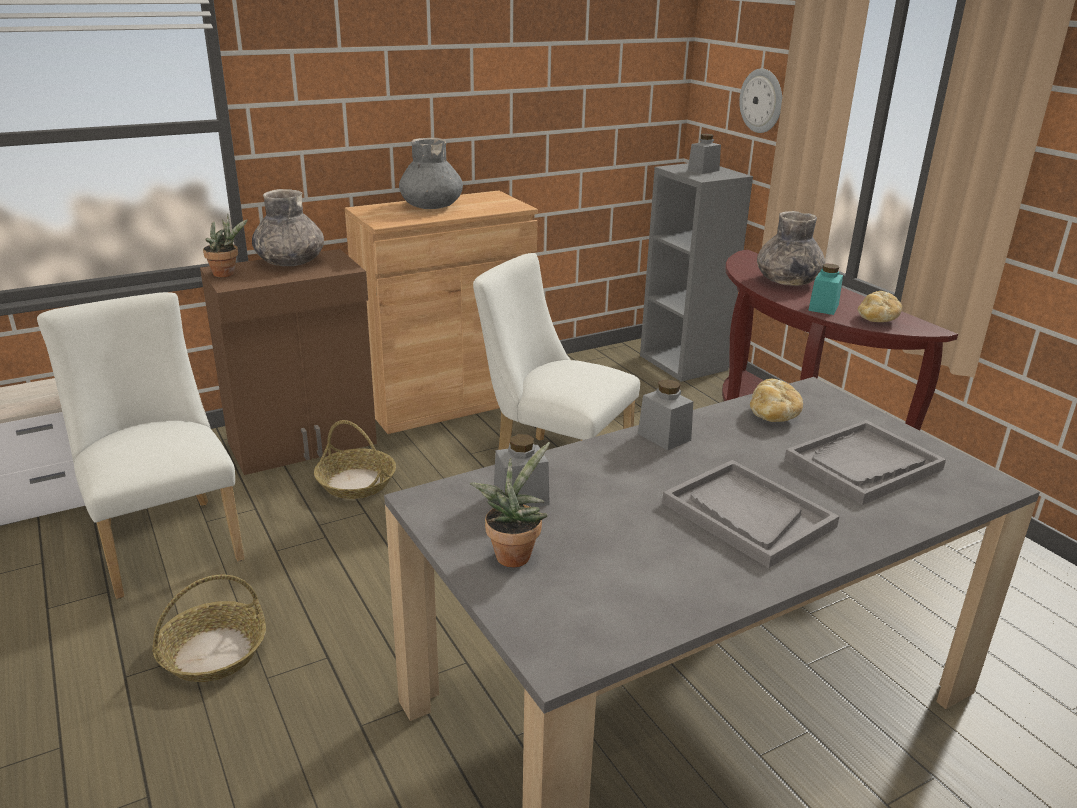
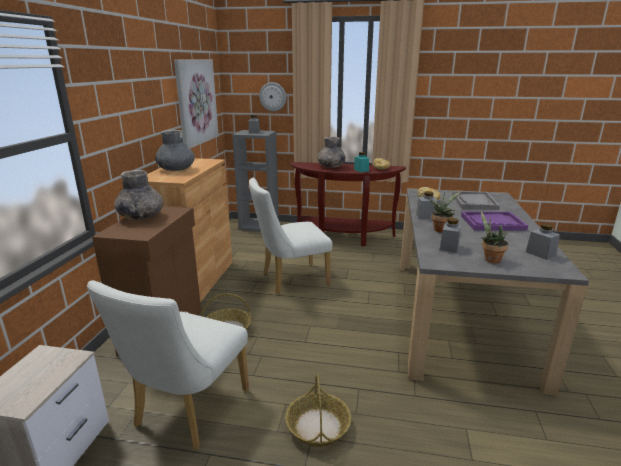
camera: 50 degrees left, 5 degrees down
(166, 539) = (187, 412): white chair -> white chair turned 75 degrees counterclockwise
(227, 274) = (122, 233): potted plant -> potted plant (441, 229)
(581, 94) = (196, 102): none -> picture
(630, 610) = (540, 253): none -> grey jar
(747, 515) = (492, 223): grey tray -> purple tray

